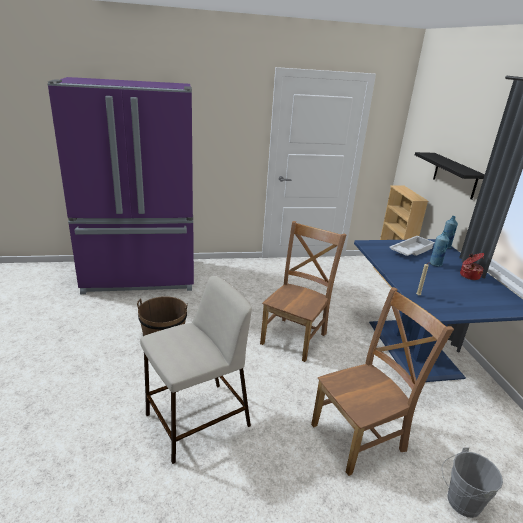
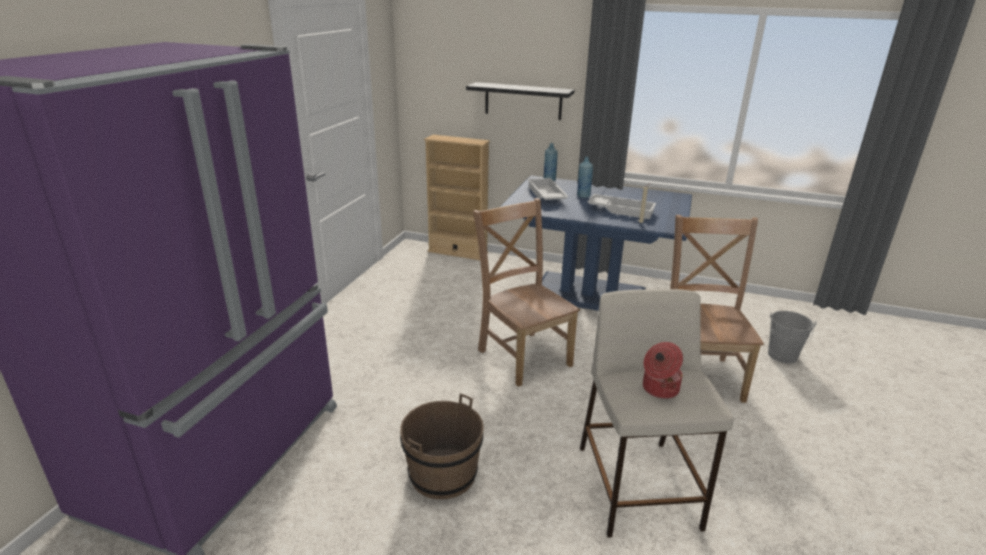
camera: 60 degrees left, 0 degrees up
(433, 283) = (621, 210): none -> white tray
(469, 275) = (614, 192): cooking pot -> cooking pot (659, 389)

